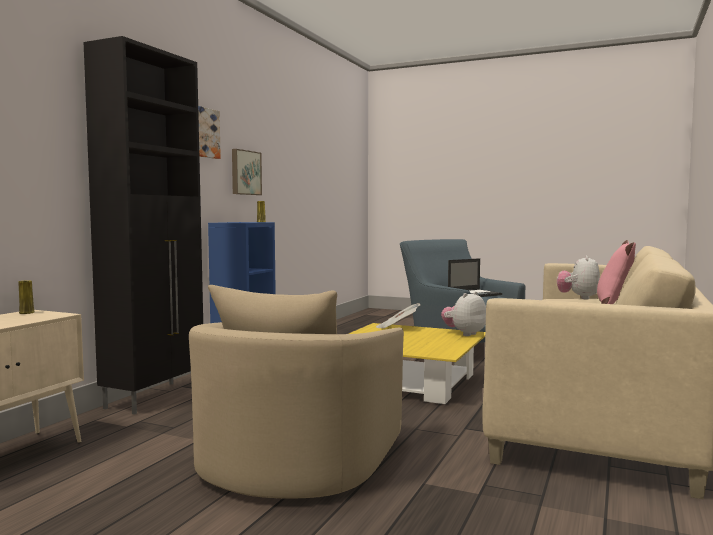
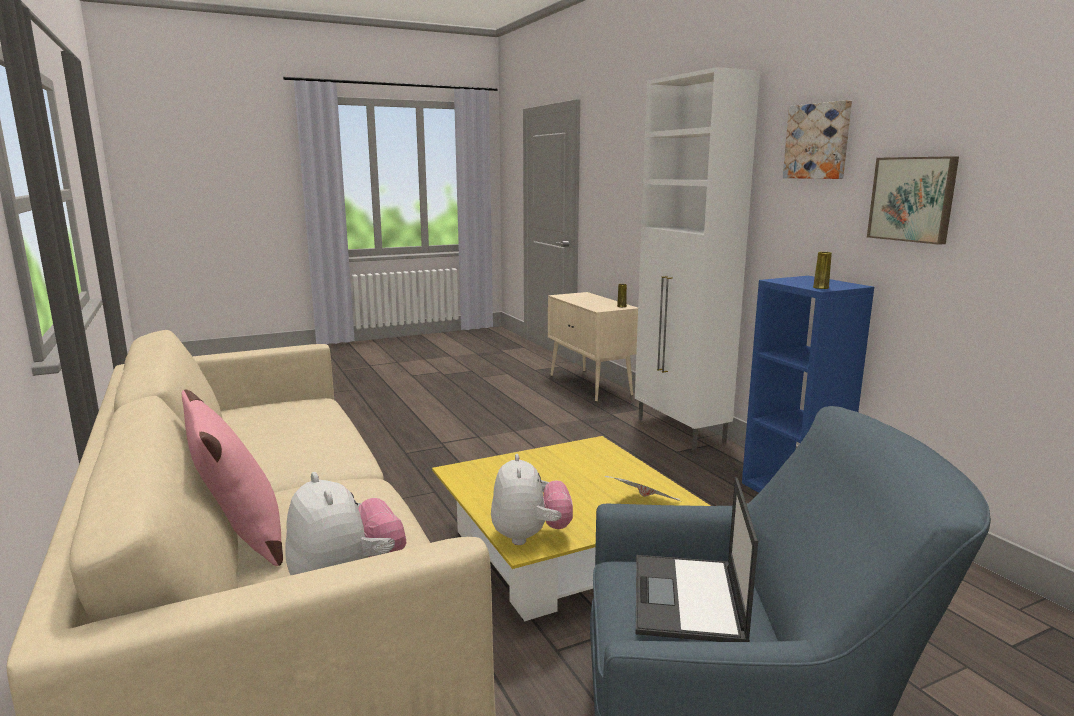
camera: 130 degrees right, 10 degrees up
(156, 397) = (680, 431): black cabinet -> white cabinet
(296, 458) = (465, 439): beige armchair -> none

